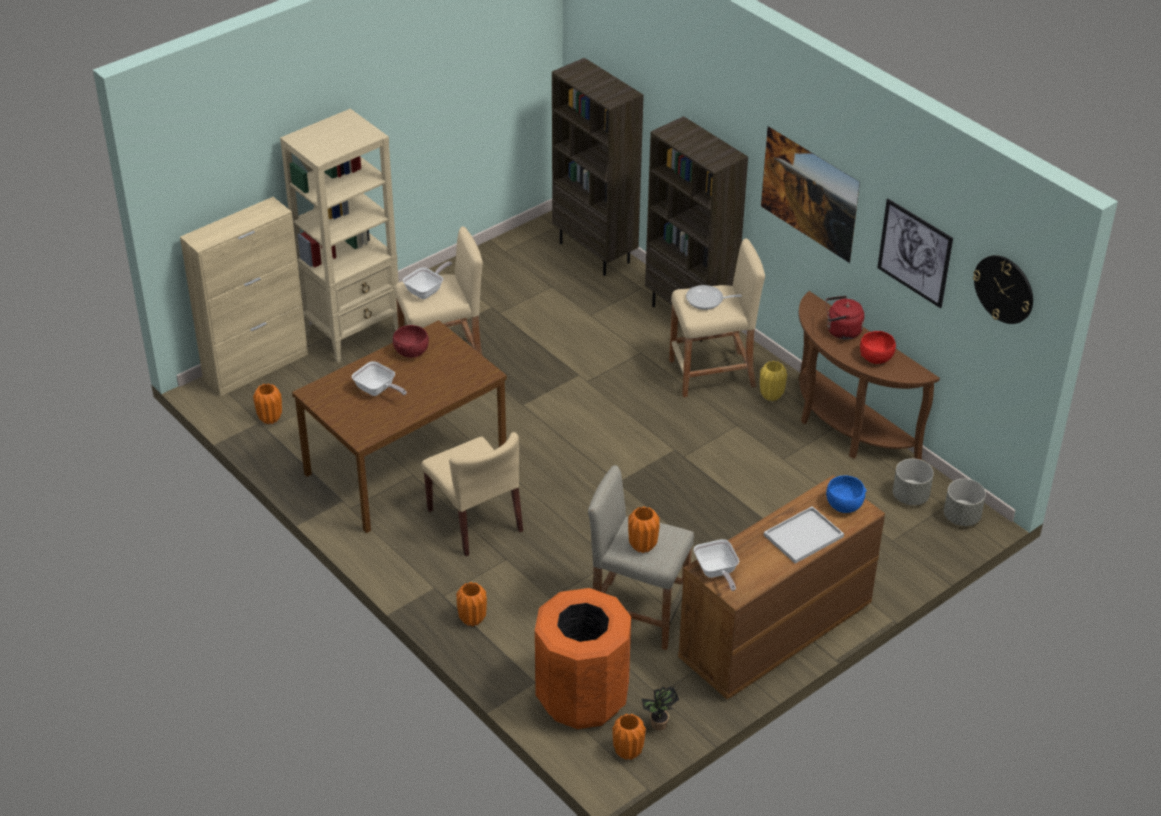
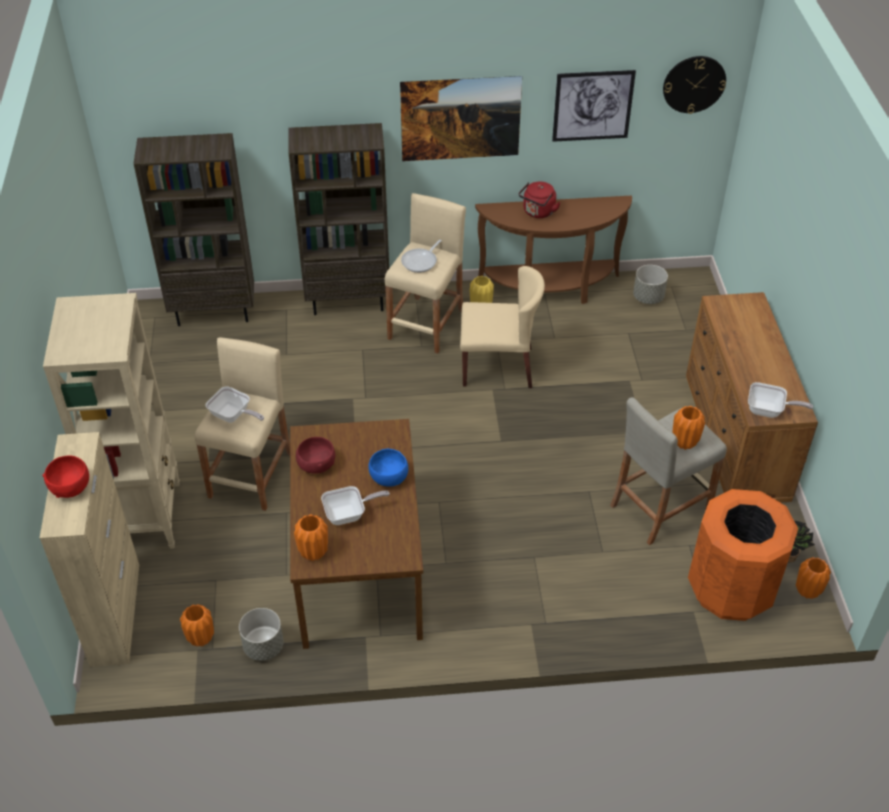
camera: 55 degrees left, 5 degrees up
(427, 291) = (233, 416): frying pan -> frying pan turned 135 degrees clockwise
(472, 619) = (589, 617): orange vase -> orange vase (313, 553)
(475, 521) = (471, 554): beige chair -> beige chair (498, 366)
(804, 535) = (758, 343): white tray -> none
(844, 505) = (740, 307): blue bowl -> blue bowl (389, 478)
(876, 357) = (583, 211): red bowl -> red bowl (70, 487)
(961, 517) = (688, 285): grey planter -> grey planter (264, 646)

